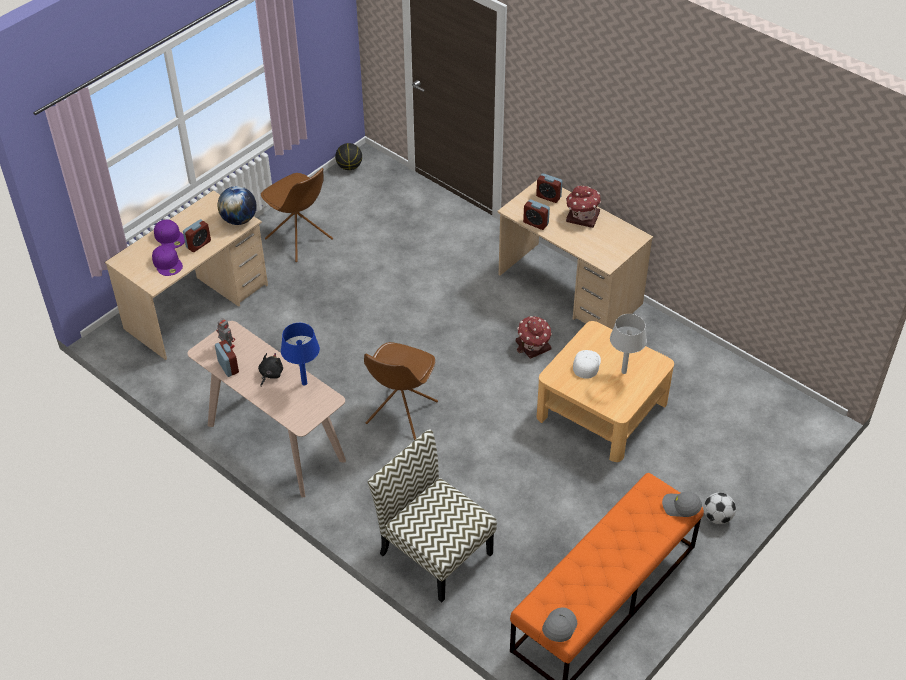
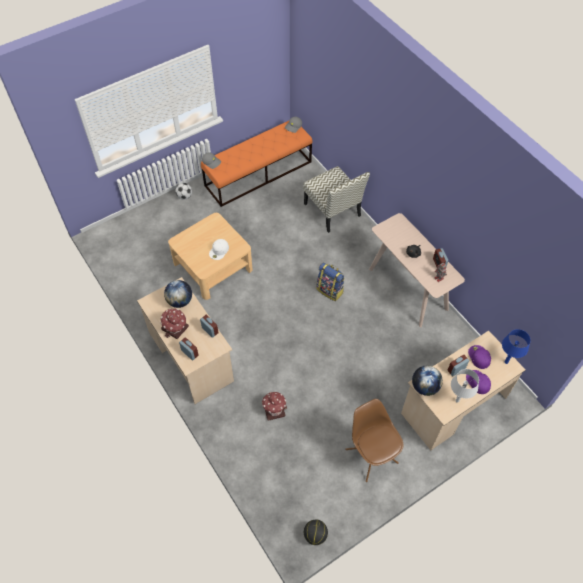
camera: 165 degrees left, 10 degrees up
(304, 383) = (394, 243): blue table lamp -> blue table lamp (506, 362)
(401, 413) = (330, 290): brown chair -> backpack
(533, 346) = (234, 318): toy house -> toy house (274, 409)
(594, 246) = (180, 301): none -> globe
(623, 371) = (200, 241): grey table lamp -> grey table lamp (457, 401)

